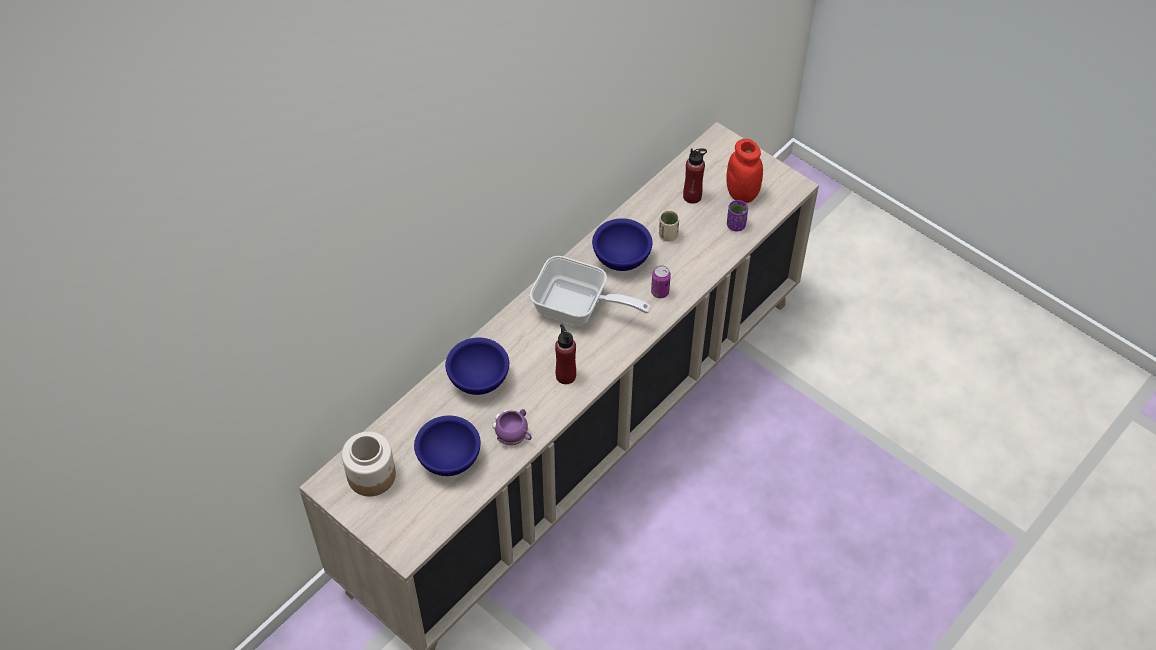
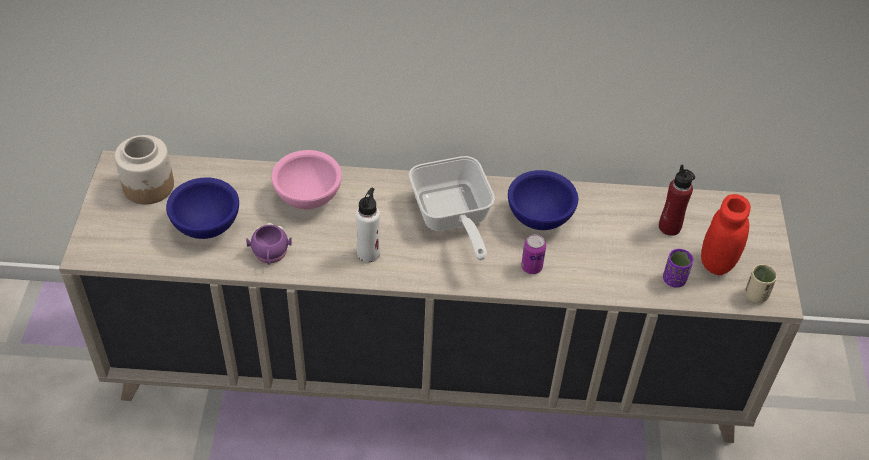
camera: 50 degrees right, 5 degrees down
(478, 381) = (307, 197): blue bowl -> pink bowl
(565, 375) = (368, 253): red bottle -> white bottle
(668, 235) = (604, 235): beige cup -> beige cup (756, 295)

